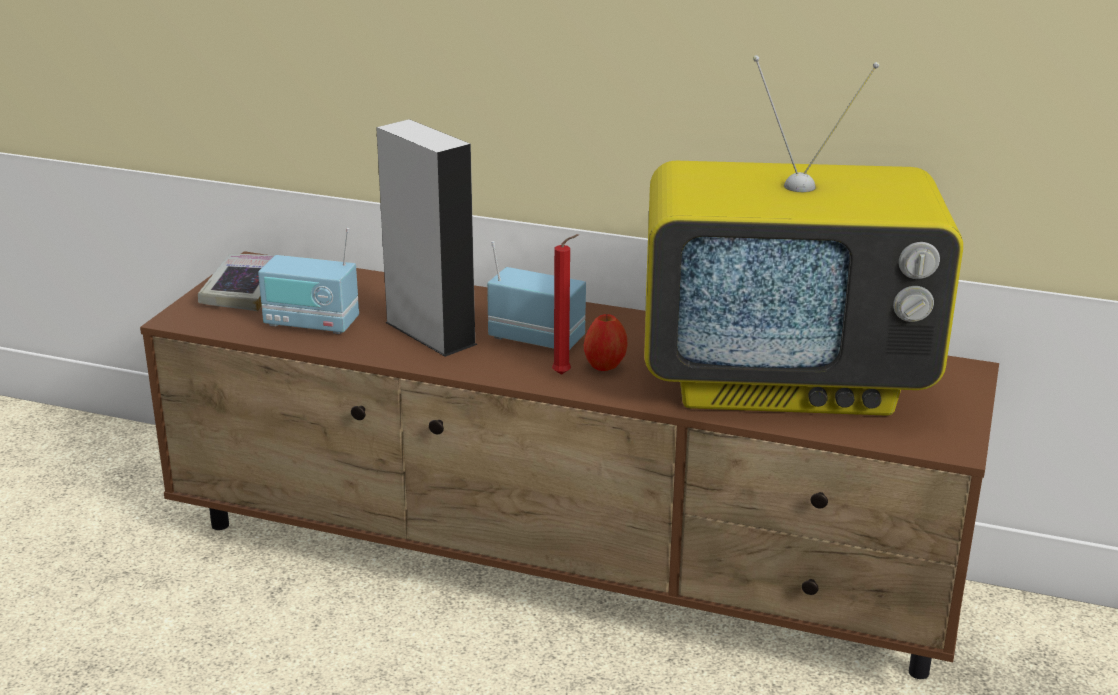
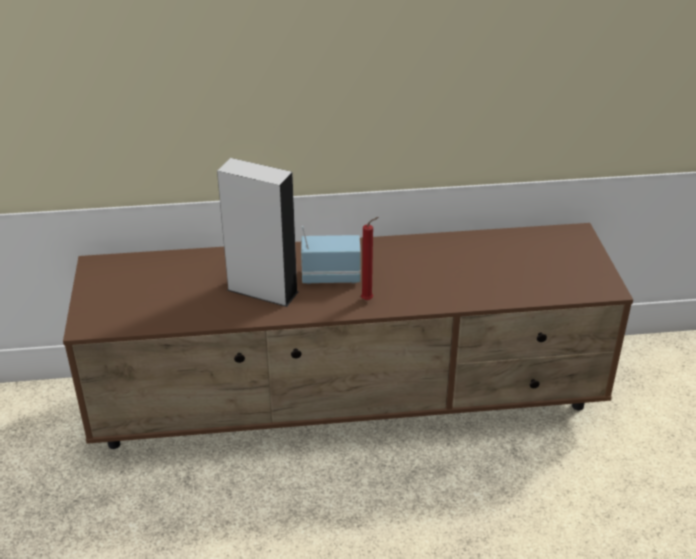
camera: 25 degrees left, 10 degrees up
(244, 289) = (108, 289): book -> none
(311, 324) = (179, 305): radio -> none
(605, 366) = (387, 286): apple -> none
(785, 381) = (493, 268): television -> none

